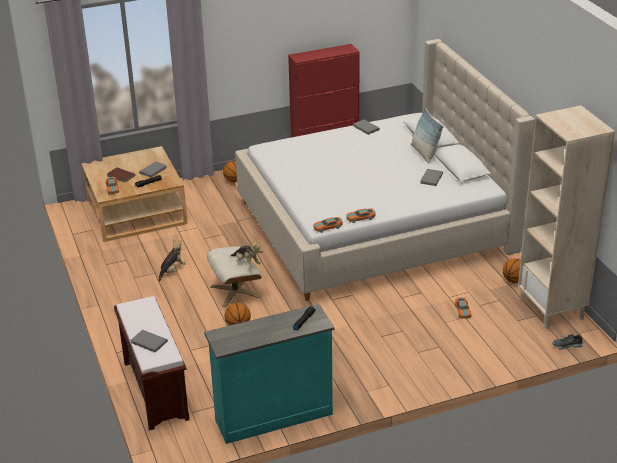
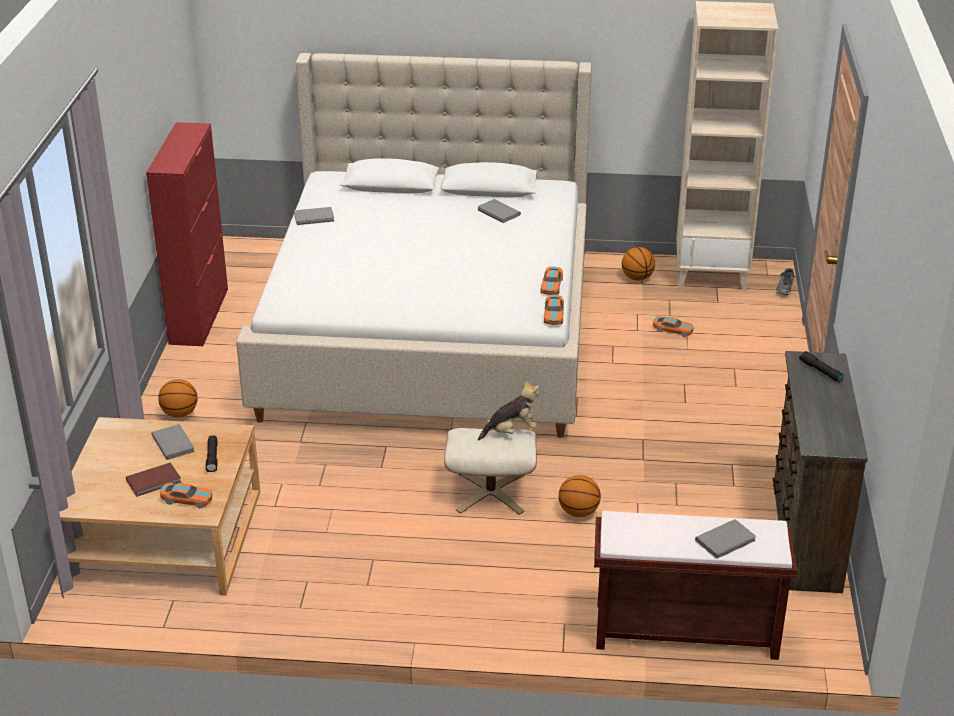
camera: 65 degrees left, 0 degrees up
(172, 271) = (383, 539): plush toy -> none
(272, 416) = (804, 536): turquoise dresser -> brown dresser
(424, 153) = (430, 199): pillow -> none

